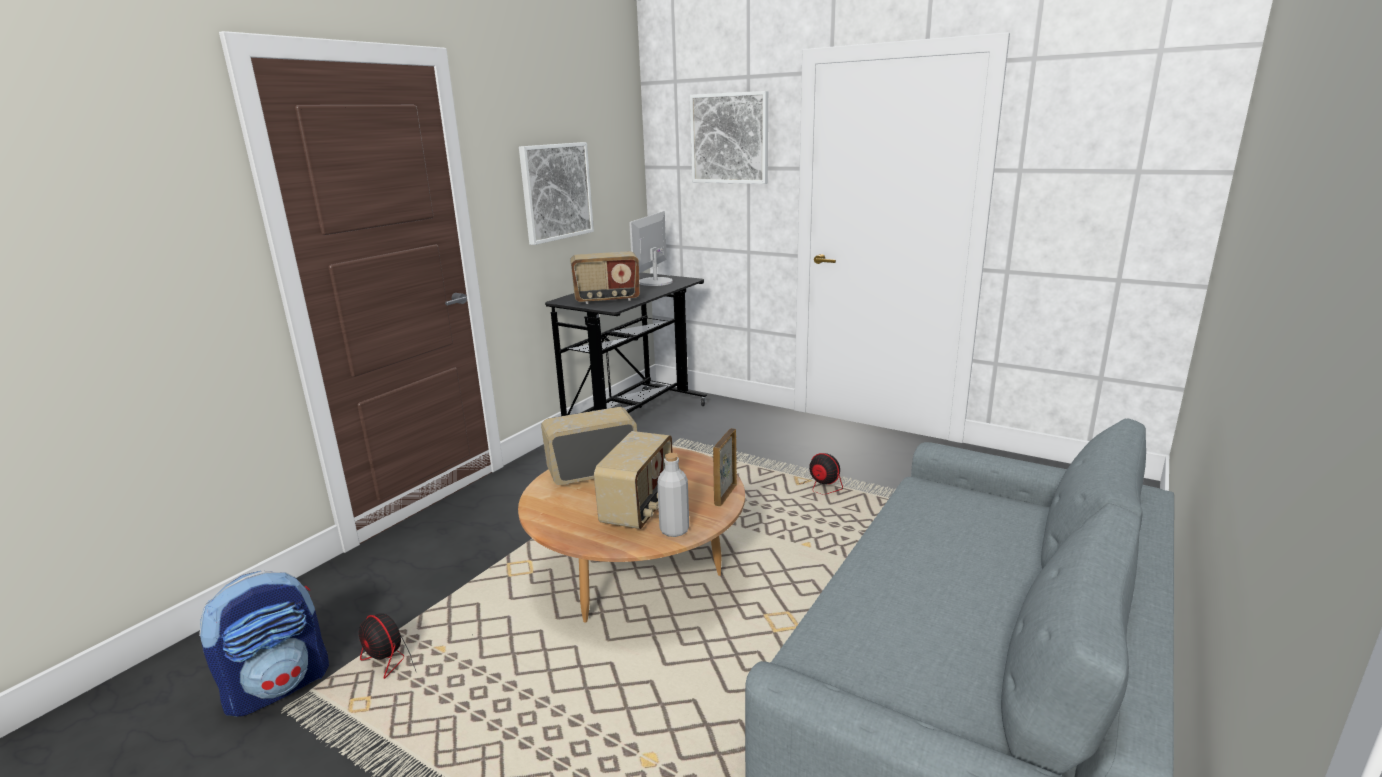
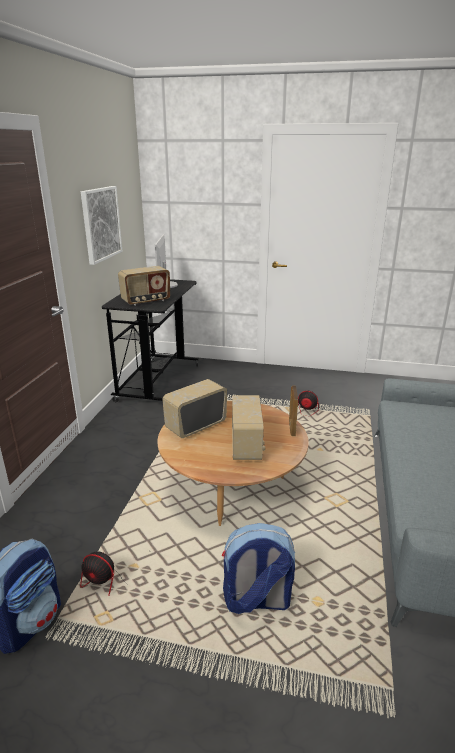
camera: 20 degrees left, 5 degrees up
(563, 735) = (256, 601): none -> backpack
(674, 530) = (280, 456): grey bottle -> none
(730, 138) = (209, 183): picture -> none

